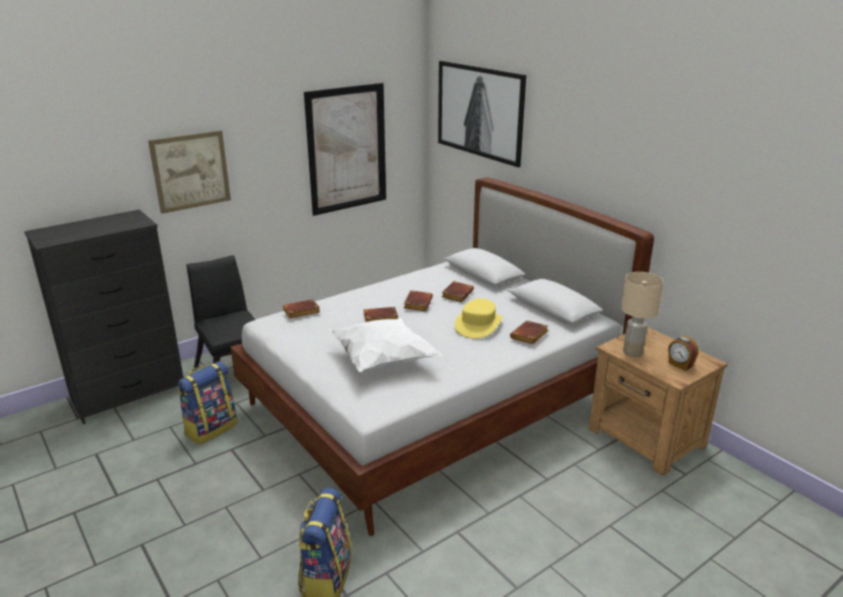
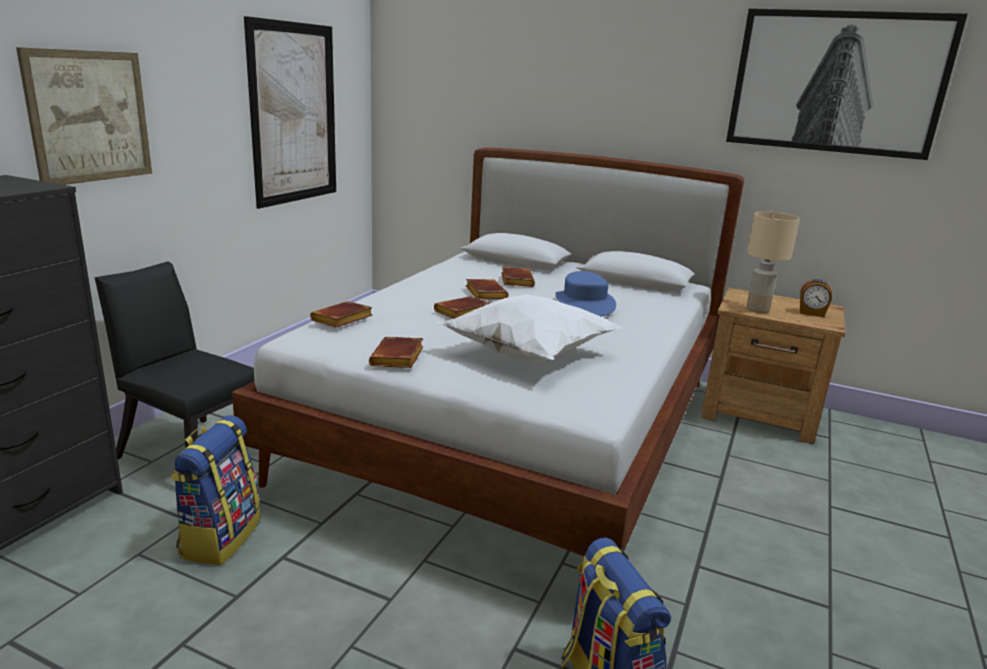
camera: 30 degrees left, 5 degrees down
(478, 324) = (584, 304): yellow hat -> blue hat
(479, 111) = (467, 65): picture -> picture (836, 83)
(529, 336) = (654, 307): brown book -> brown book (398, 359)

